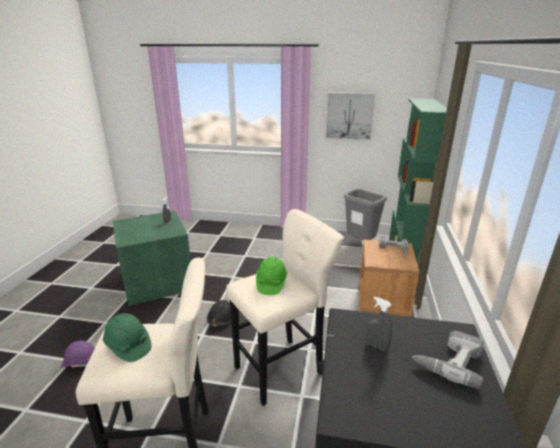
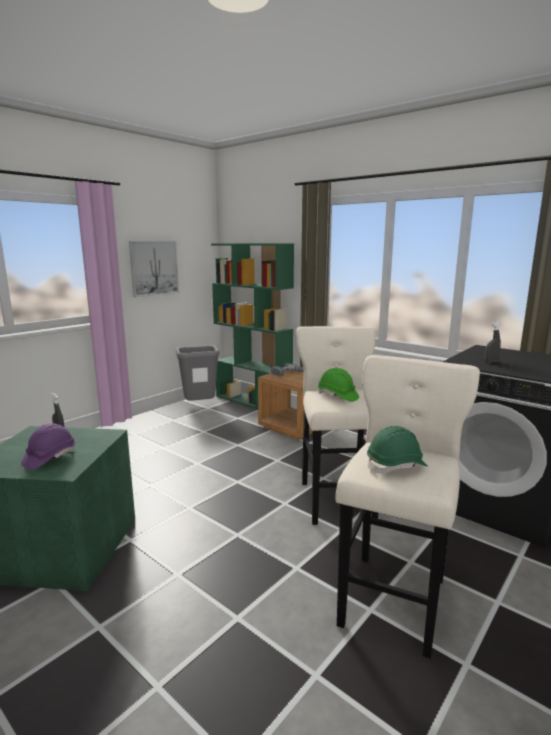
camera: 60 degrees left, 10 degrees down
(80, 361) = (174, 671): purple hard hat -> purple hard hat (49, 458)
(221, 318) = (221, 513): black hard hat -> none
(448, 360) = (510, 354): power drill -> none

